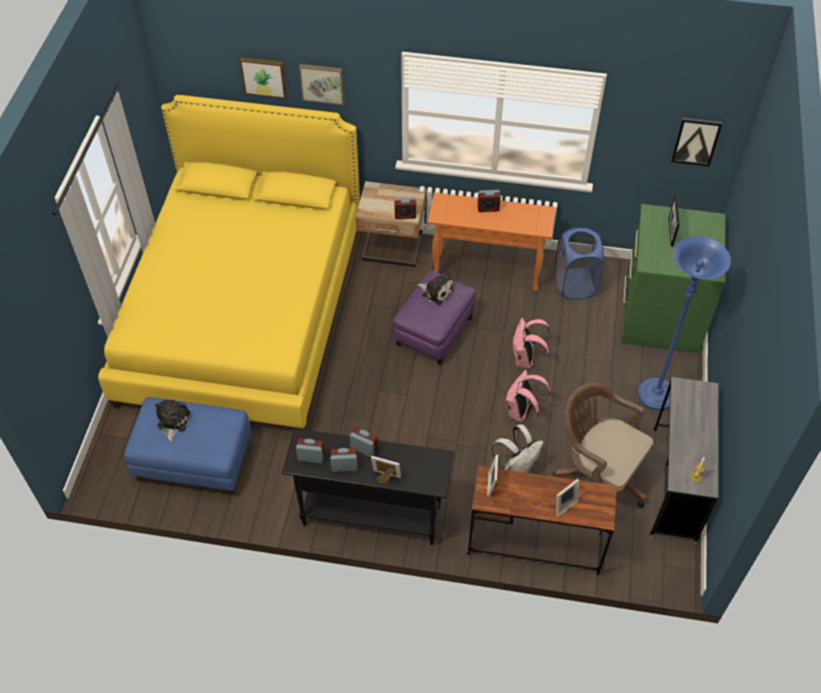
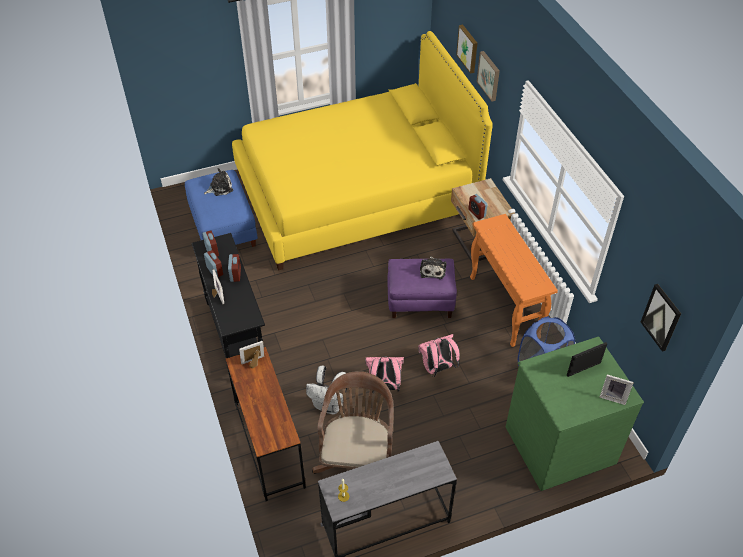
camera: 60 degrees right, 5 degrees down
(488, 208) = (517, 250): alarm clock -> none
(563, 504) = (261, 413): picture frame -> picture frame (613, 396)
(656, 395) = (469, 474): blue floor lamp -> none

